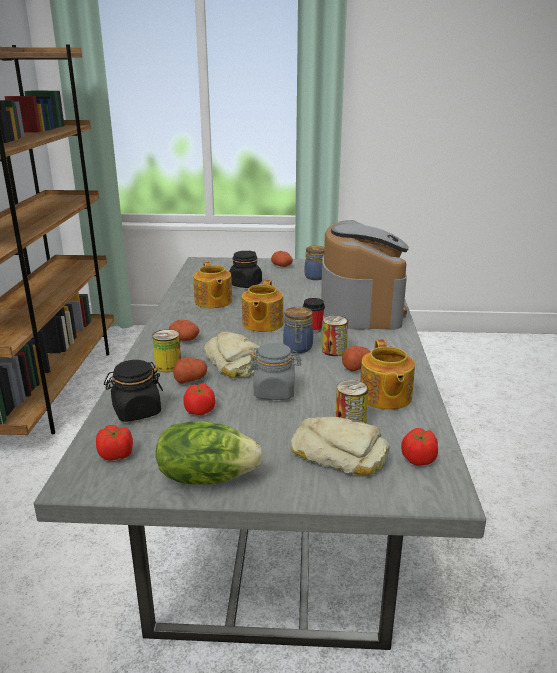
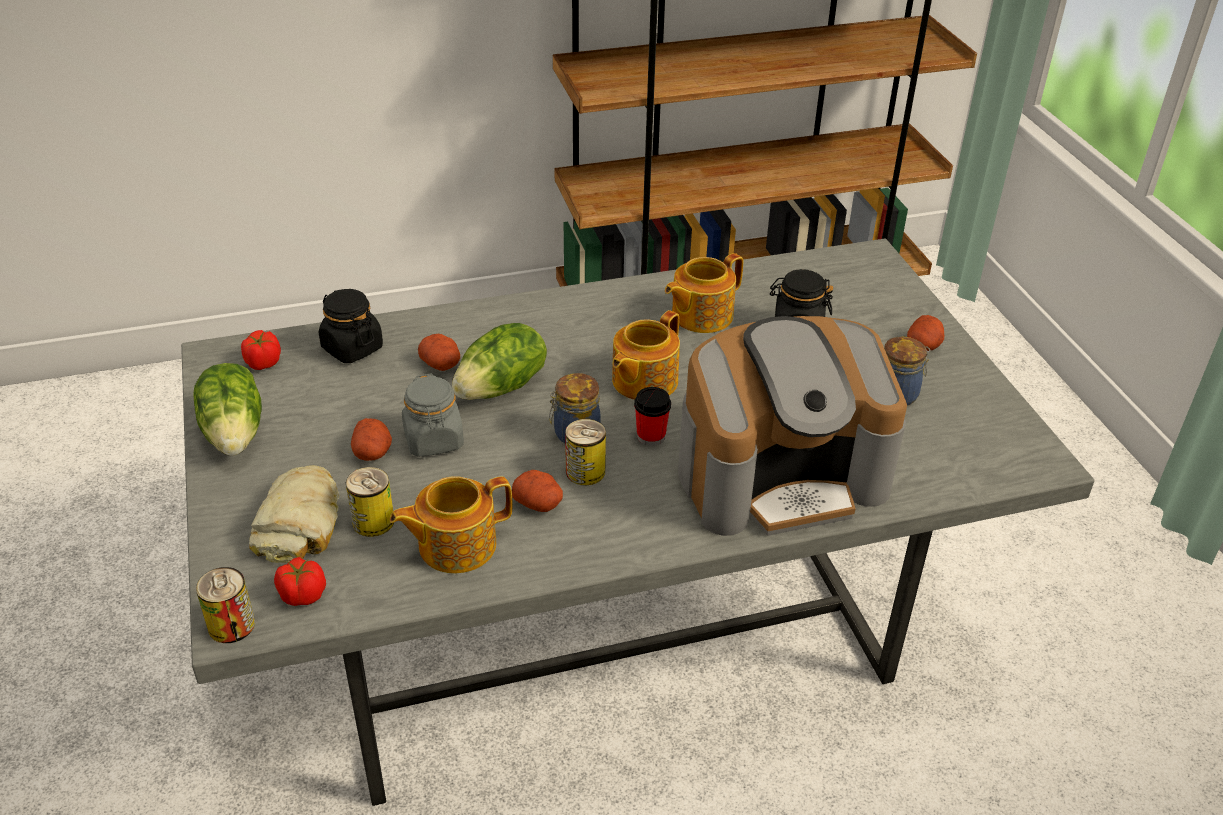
camera: 70 degrees right, 15 degrees up
(168, 366) = (469, 337): can -> can (231, 625)
(185, 339) = (553, 328): potato -> potato (373, 452)
(200, 410) = (368, 392): tomato -> none
(235, 362) = (502, 387): bread -> lettuce
(262, 324) = (643, 381): teapot -> teapot turned 45 degrees counterclockwise

